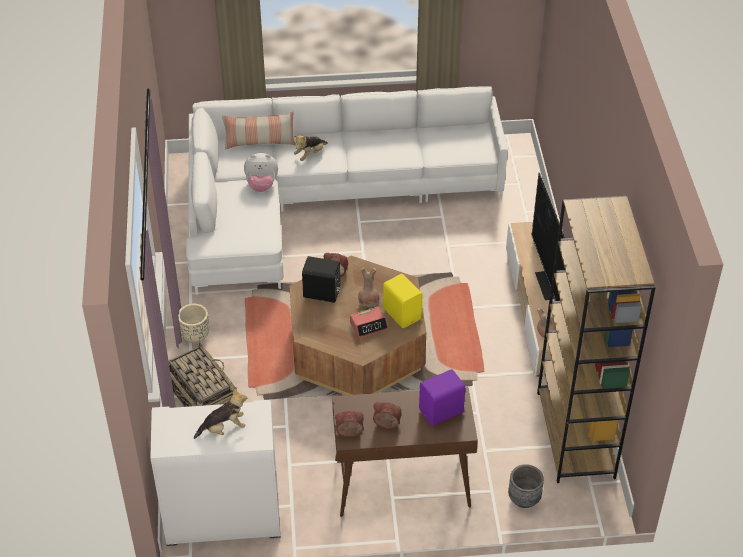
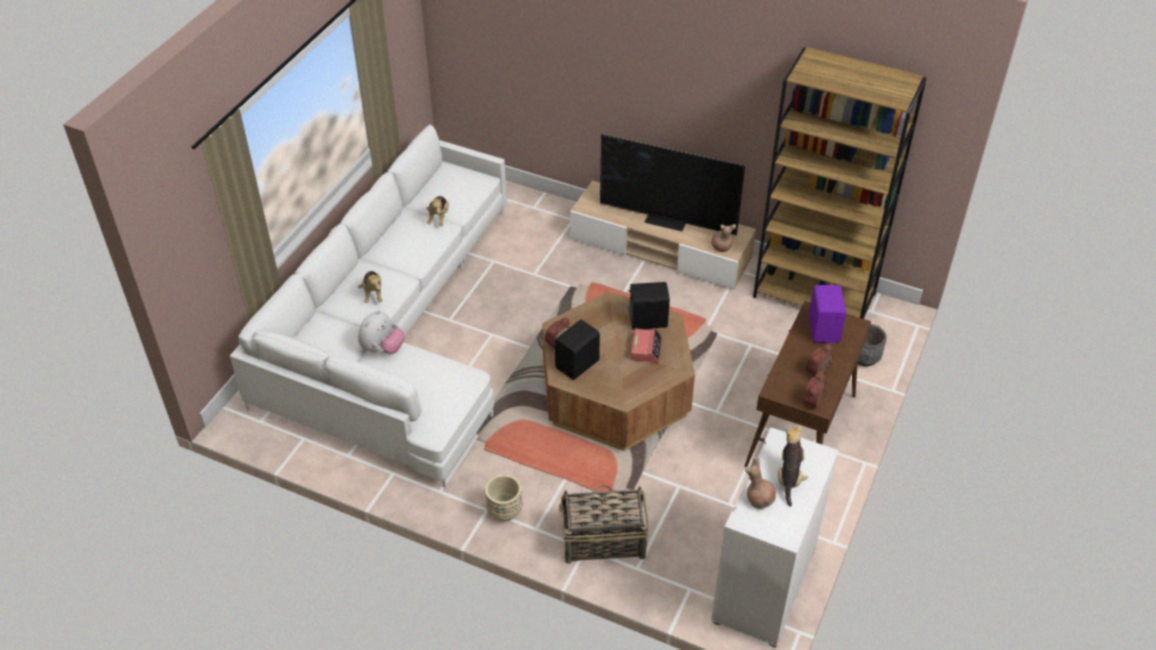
camera: 60 degrees left, 0 degrees up
(260, 142) = (317, 323): pillow -> none
(369, 302) = (615, 336): brown vase -> brown vase (759, 499)
(402, 313) = (647, 320): yellow speaker -> black speaker
(419, 150) = (439, 218): none -> plush toy

